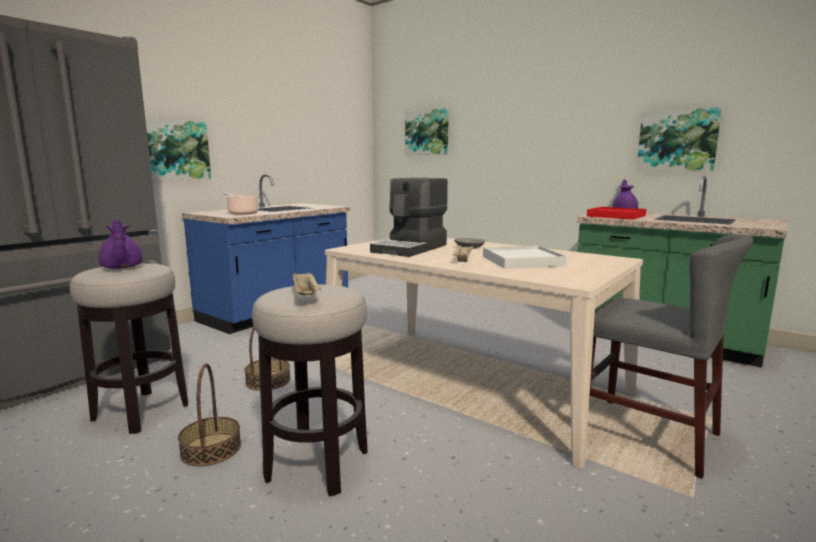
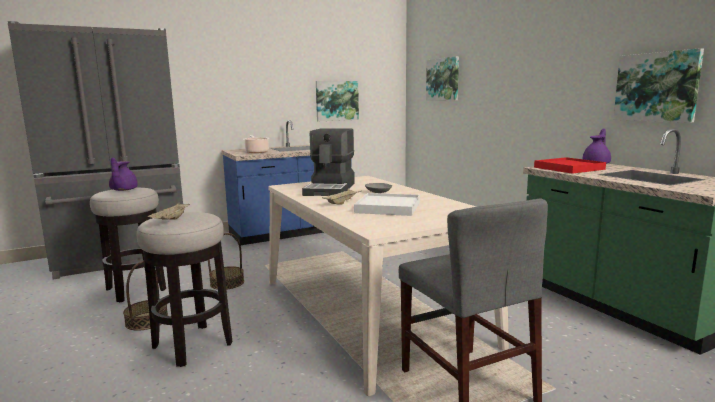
camera: 25 degrees right, 0 degrees up
(174, 150) = (217, 103): picture -> picture (336, 101)
(411, 248) = (331, 189): coffee machine -> coffee machine turned 45 degrees counterclockwise

